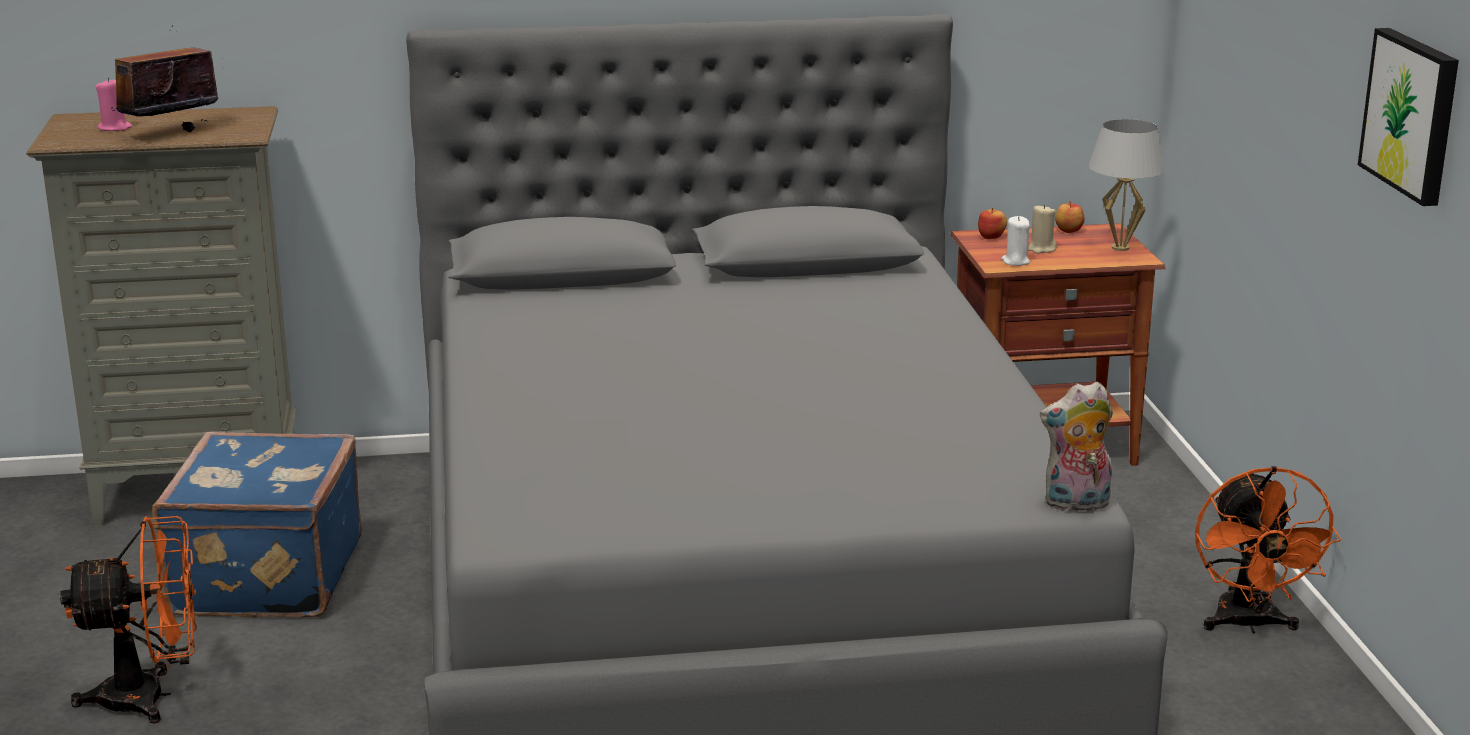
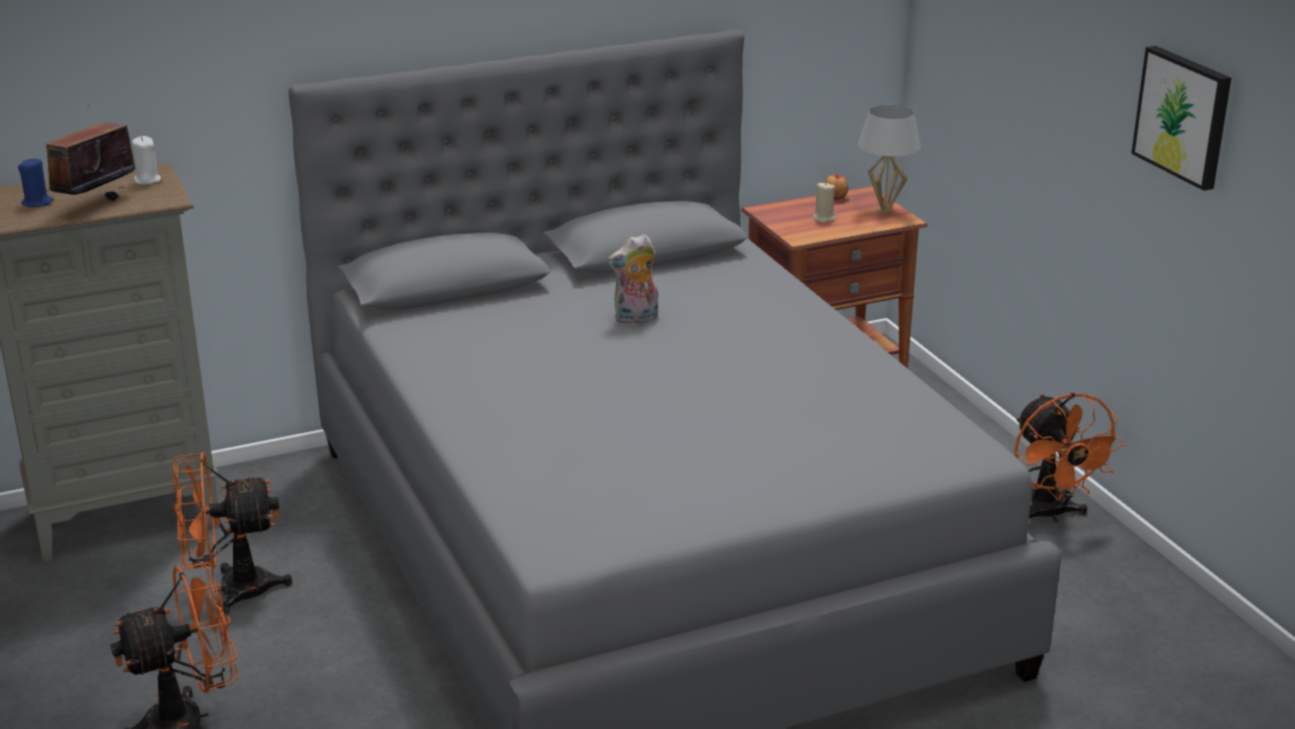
camera: 15 degrees left, 5 degrees up
(115, 128) = (37, 202): pink candle -> blue candle
(263, 578) = (231, 590): blue suitcase -> orange fan
(991, 236) = (778, 210): apple -> none
(1015, 261) = (810, 233): white candle -> white candle (147, 180)
(1076, 504) = (984, 460): plush toy -> plush toy (636, 319)

